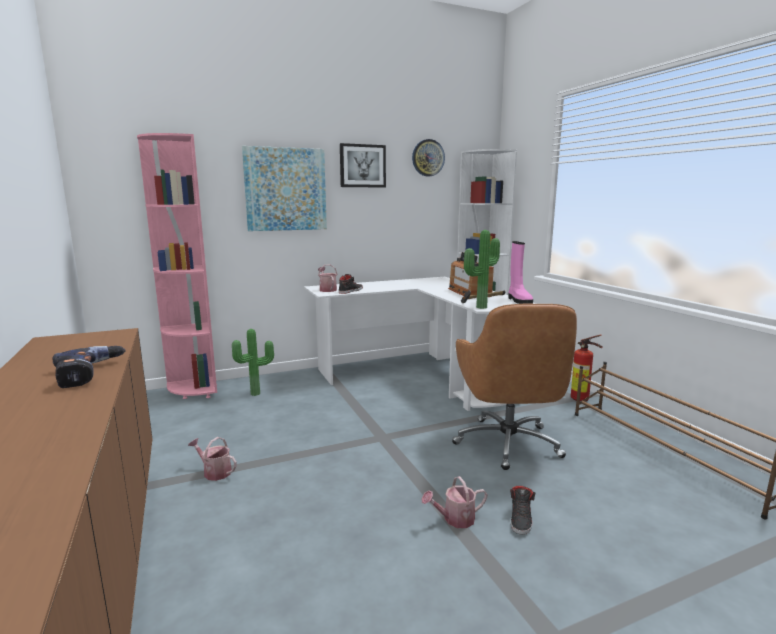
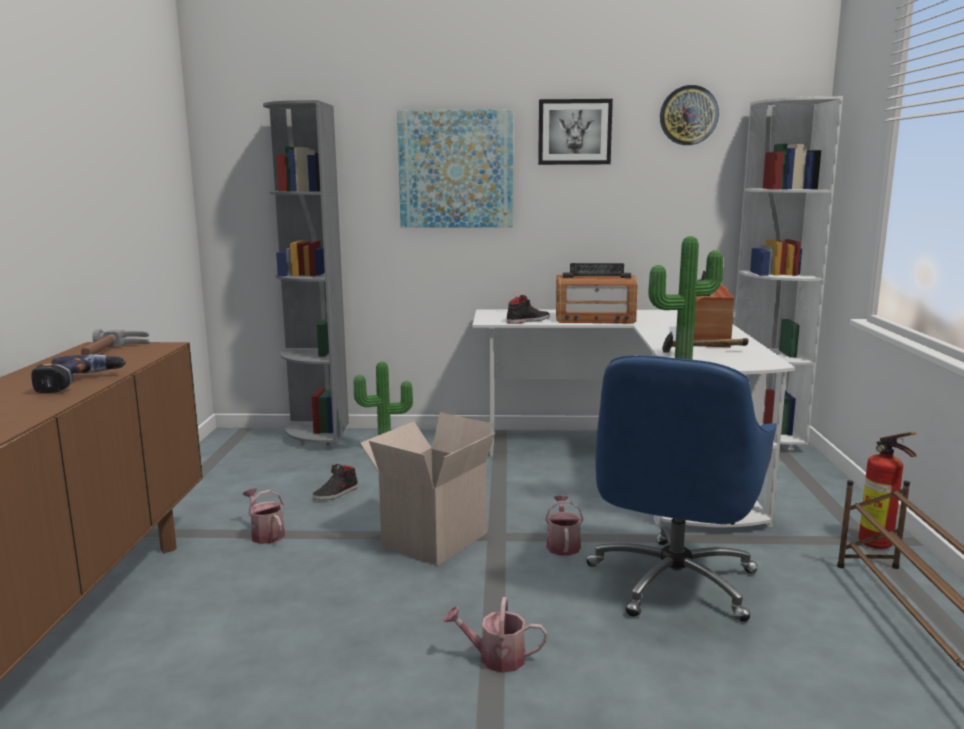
camera: 25 degrees right, 0 degrees up
(78, 343) = (113, 352): none -> hammer
(194, 393) = (316, 439): pink bookcase -> grey bookcase
(327, 289) = (499, 316): watering can -> watering can (563, 544)
(342, 447) = (433, 538): none -> cardboard box
(390, 287) = (595, 319): none -> radio
(507, 443) = (672, 582): brown office chair -> blue office chair
(518, 300) = (766, 357): pink boot -> none
(521, 519) = (589, 683): black shoe -> black shoe (336, 493)

